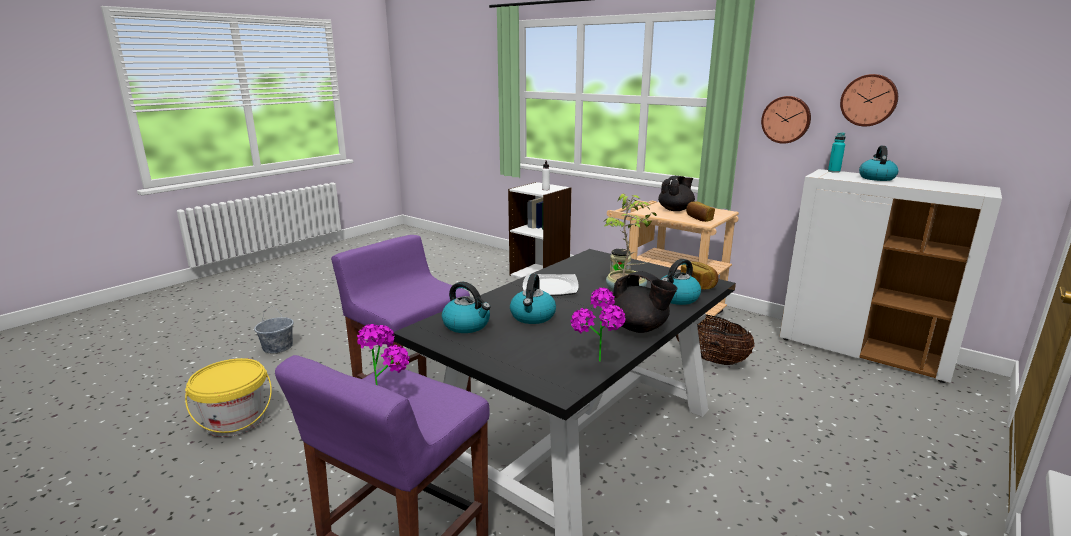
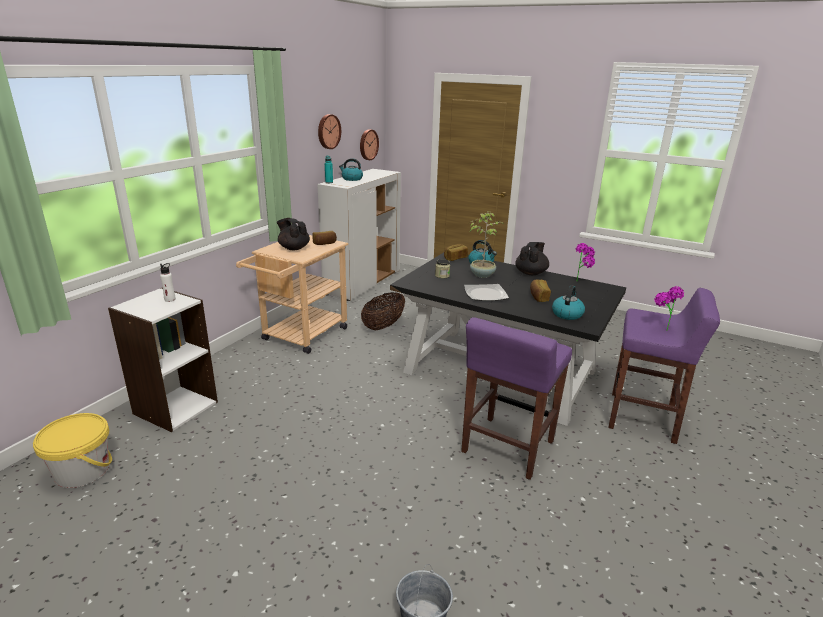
camera: 100 degrees left, 5 degrees up
(235, 421) = (590, 570): yellow bucket -> yellow bucket (82, 471)
(533, 317) = (538, 297): kettle -> bread
(786, 119) = (296, 154): wall clock -> wall clock (368, 144)

